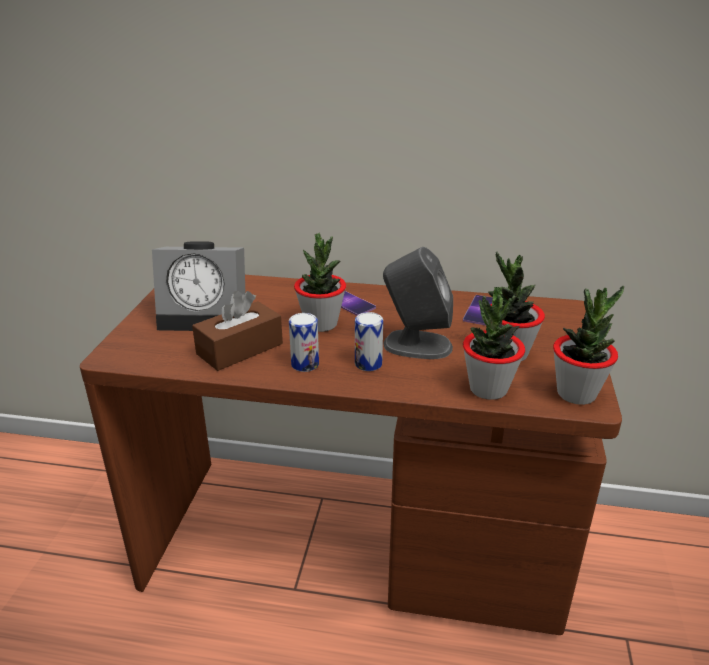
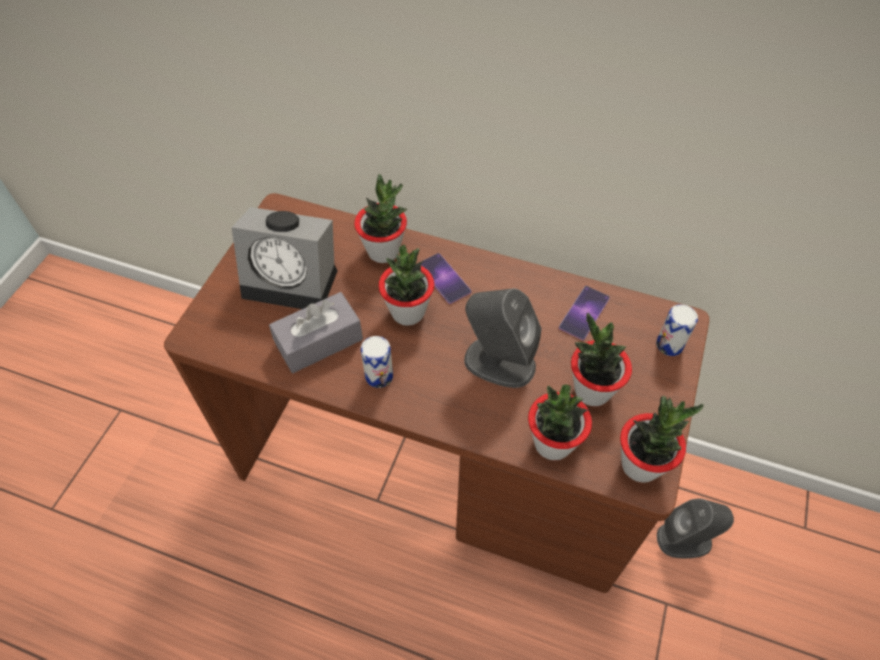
camera: 10 degrees right, 25 degrees up
(240, 349) = (319, 341): brown tissue box -> grey tissue box
(288, 292) = (383, 251): none -> potted plant
(368, 363) = (442, 385): can -> can (669, 345)
(621, 576) = (685, 539): none -> grey speaker

